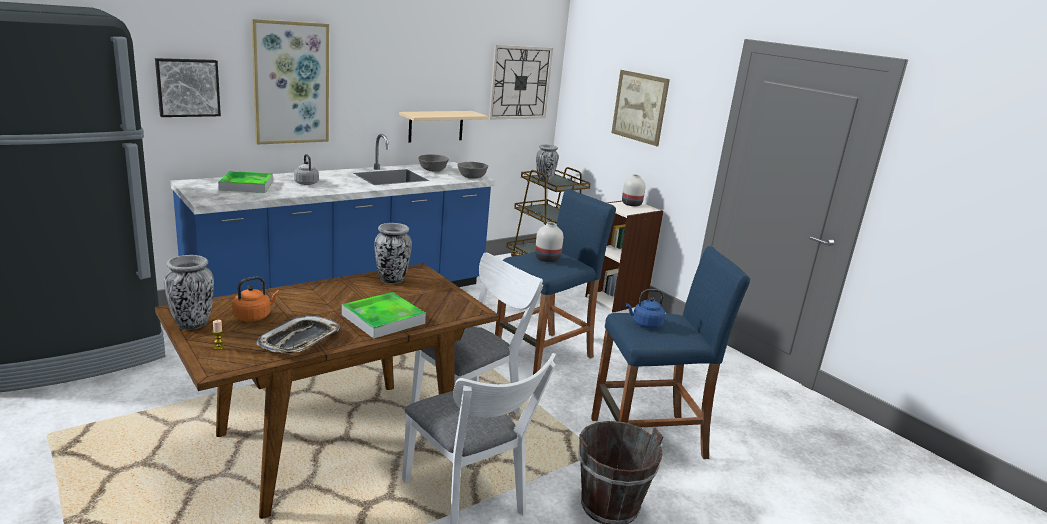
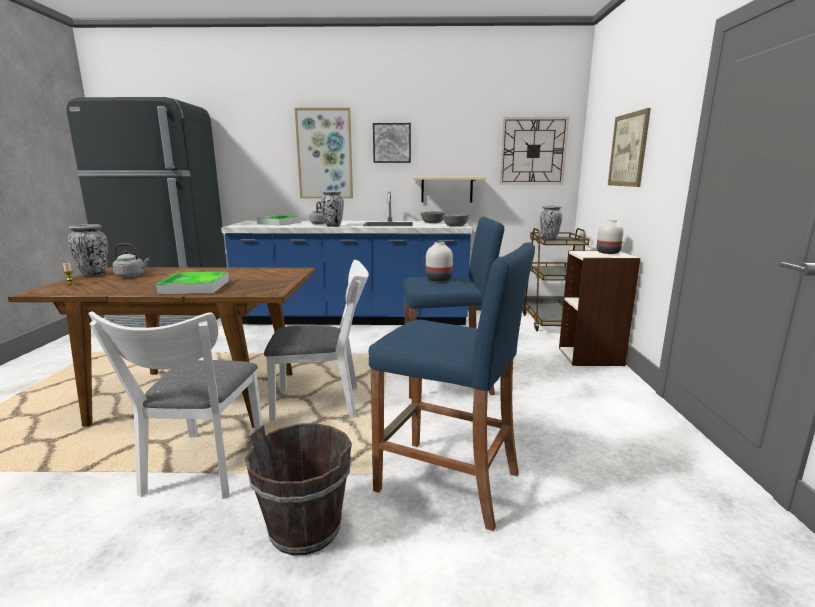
camera: 40 degrees right, 5 degrees down
(188, 87) = (256, 158): picture -> picture (392, 143)
(254, 316) = (132, 276): orange kettle -> grey kettle
(300, 341) = (115, 288): tray -> none
(391, 280) = (264, 272): vase -> vase (333, 226)
(645, 324) = (422, 329): blue kettle -> none

